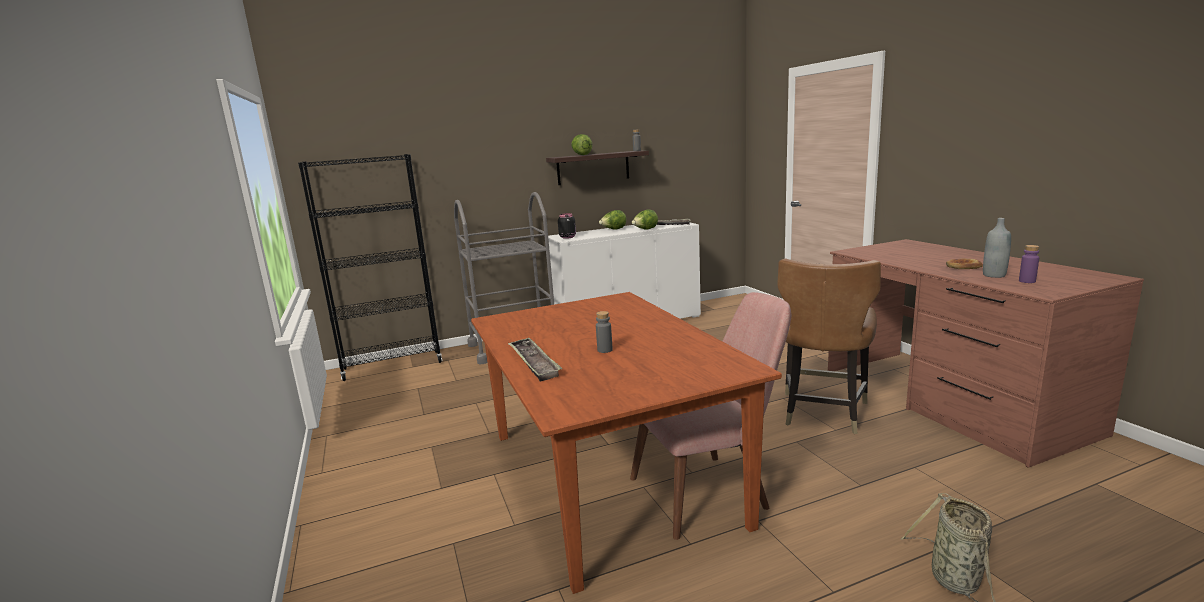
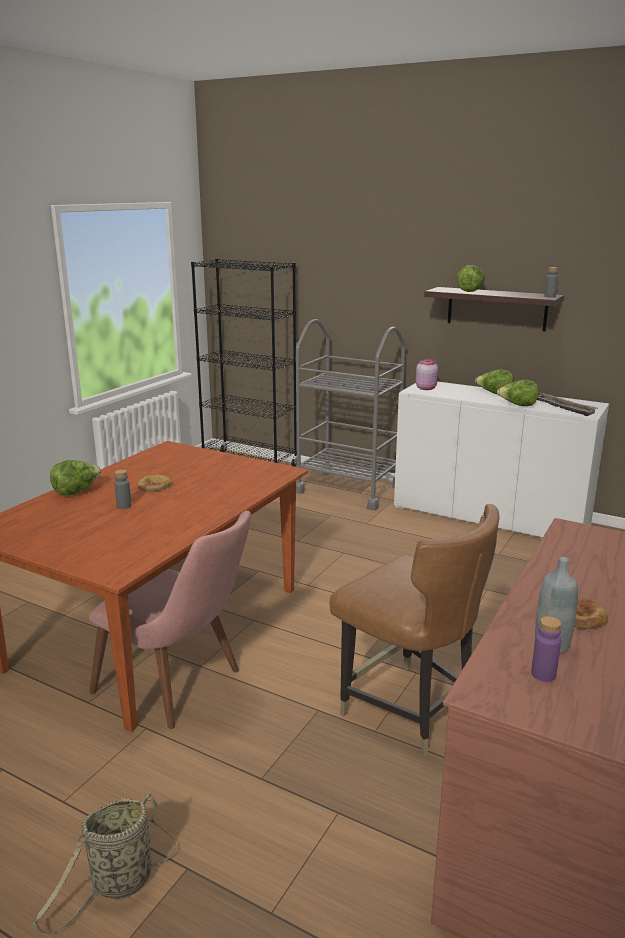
camera: 50 degrees right, 5 degrees up
(534, 363) = (76, 492): tray -> lettuce
(567, 237) = (426, 388): black jar -> pink jar
(576, 335) = (154, 485): none -> bread
(822, 412) = (410, 710): brown chair -> brown chair turned 120 degrees counterclockwise

